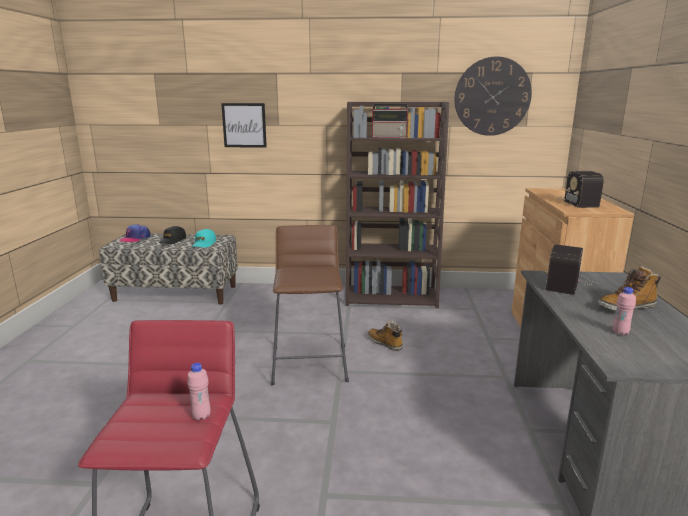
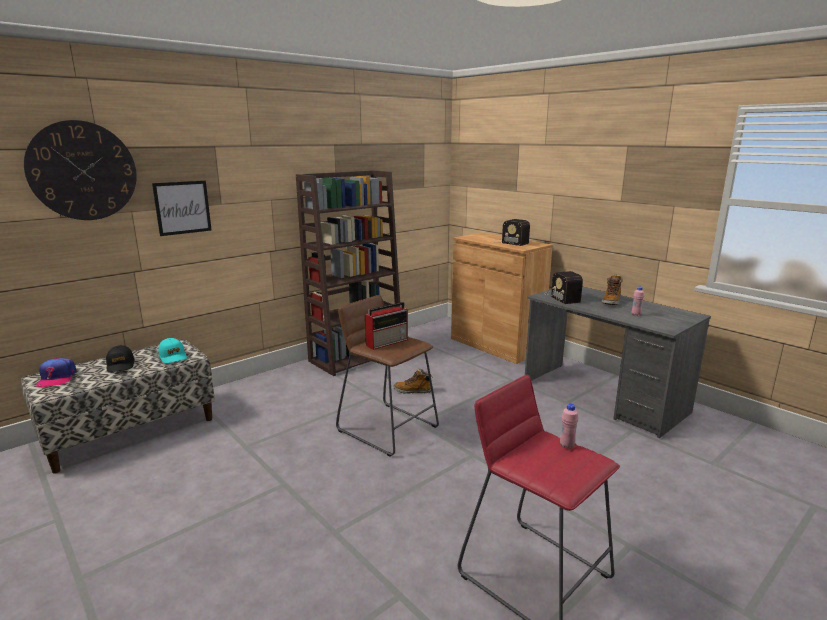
camera: 45 degrees left, 0 degrees up
(390, 137) = (345, 206): radio -> radio (387, 342)
(492, 96) = (402, 164): wall clock -> wall clock (83, 171)

